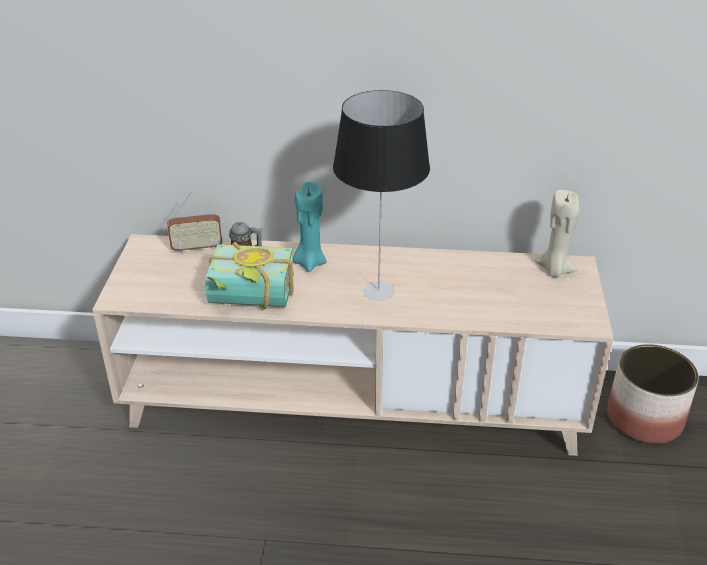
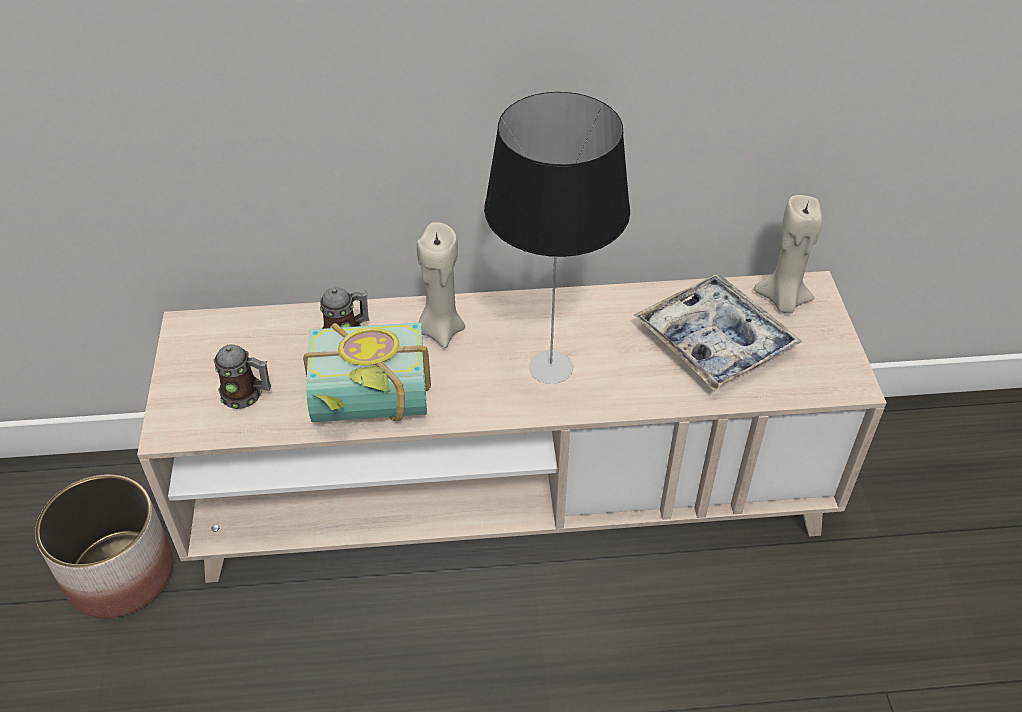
camera: 10 degrees left, 10 degrees up
(171, 285) = (247, 395): none -> mug
(197, 248) = (269, 325): radio -> none
(309, 262) = (441, 330): turquoise candle -> beige candle
(498, 288) = (714, 341): none -> tray
(644, 419) = (893, 467): planter -> planter (120, 574)

